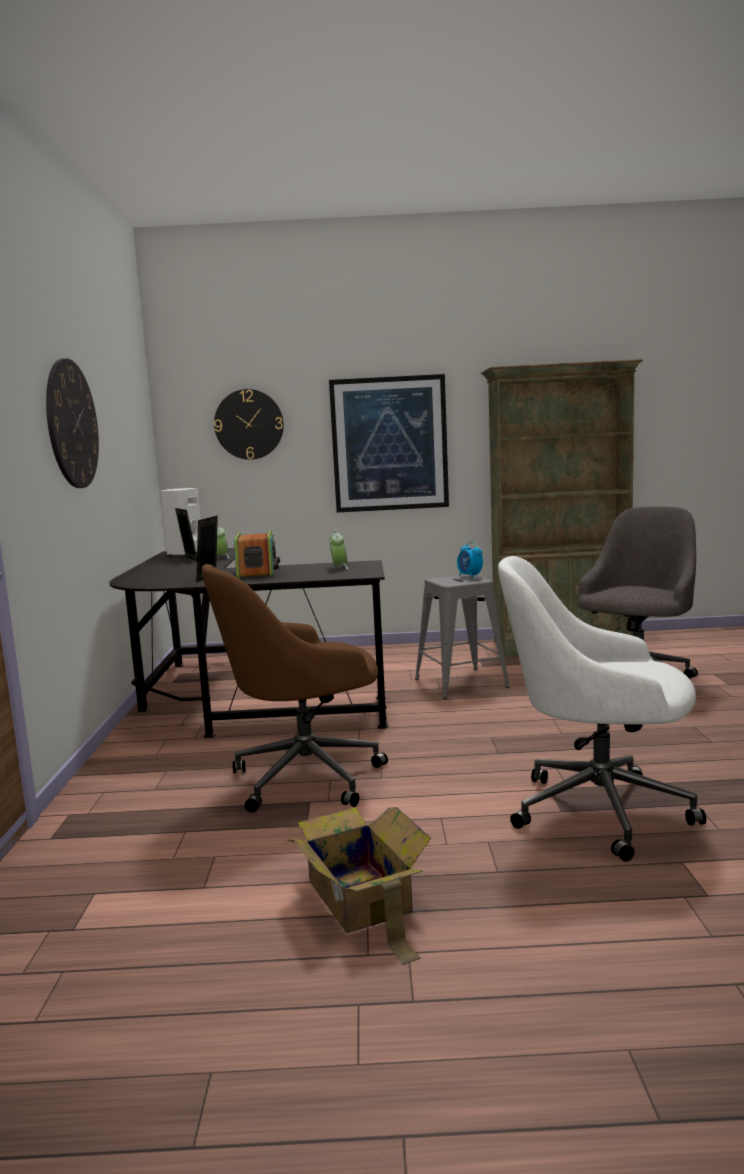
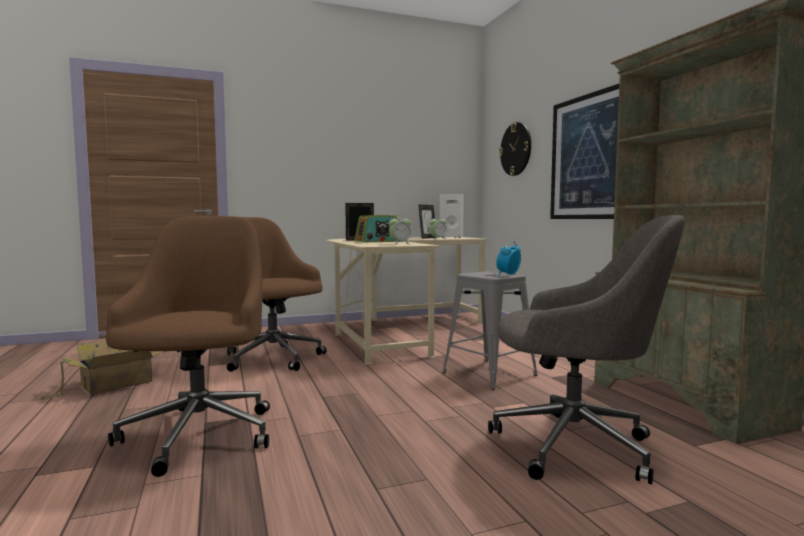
camera: 70 degrees right, 5 degrees down
(72, 424) = (332, 150): wall clock -> none
(236, 702) = (398, 331): black desk -> beige desk
(598, 812) = (199, 434): white office chair -> brown office chair

